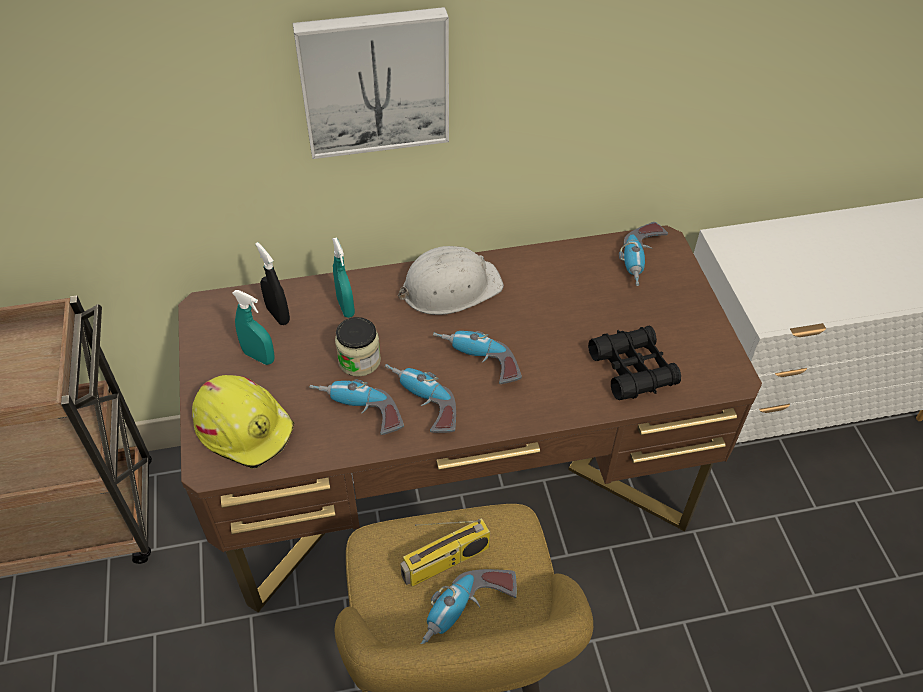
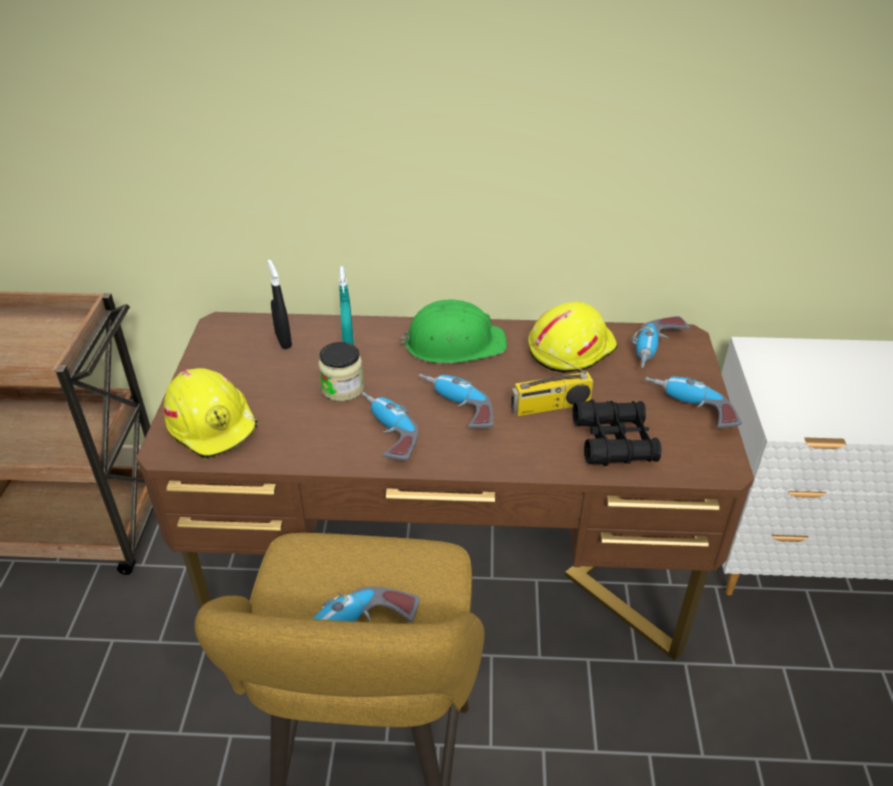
camera: 15 degrees right, 10 degrees down
(259, 357) = (251, 370): turquoise spray bottle -> none
(357, 412) = (322, 430): power drill -> power drill (689, 409)
(374, 81) = (397, 117): picture -> none
(445, 562) = (355, 578): radio -> radio (550, 406)
(450, 287) = (454, 343): white hard hat -> green hard hat
(562, 273) = (570, 348): none -> yellow hard hat

